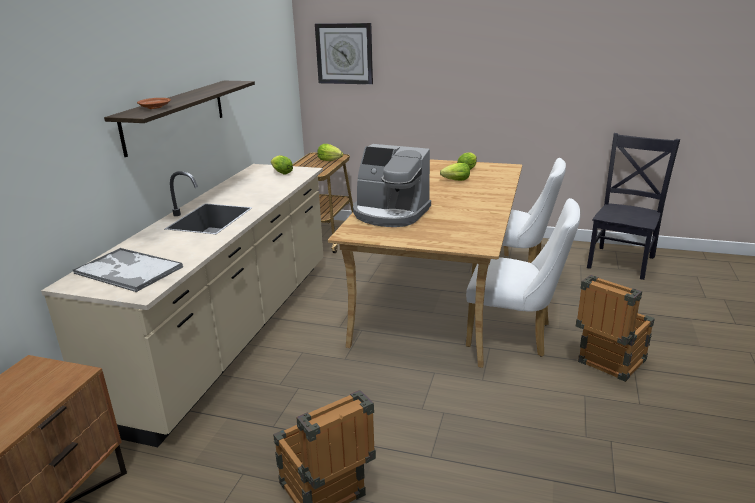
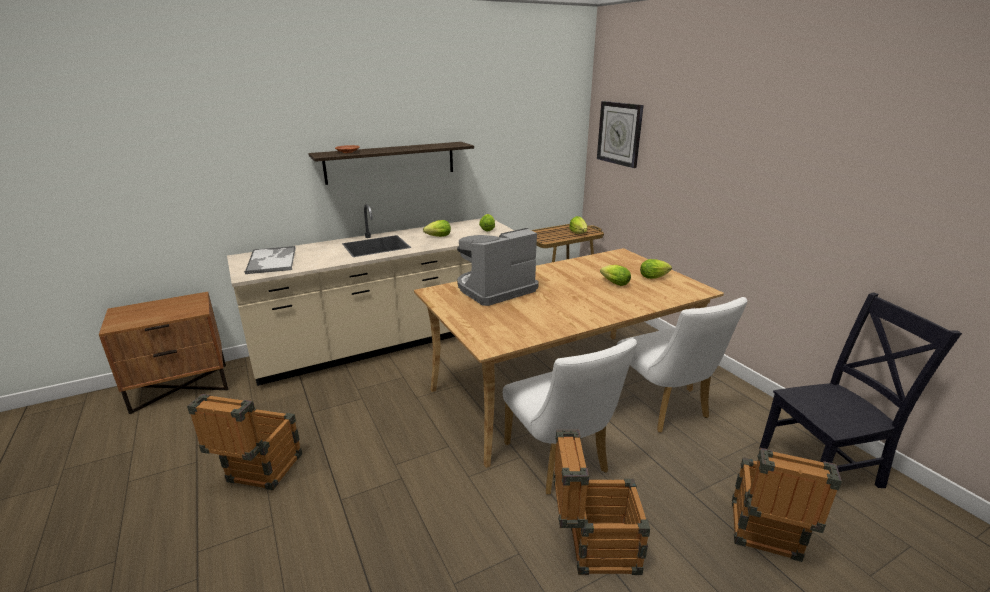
camera: 45 degrees right, 0 degrees up
(252, 192) = (437, 237): none -> lettuce
(390, 214) = (494, 289): coffee machine -> coffee machine turned 75 degrees clockwise
(655, 307) = (764, 537): none -> crate

